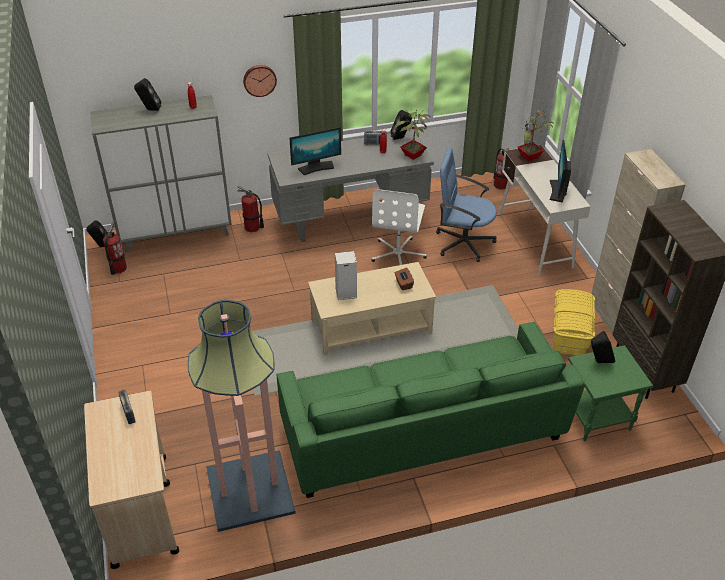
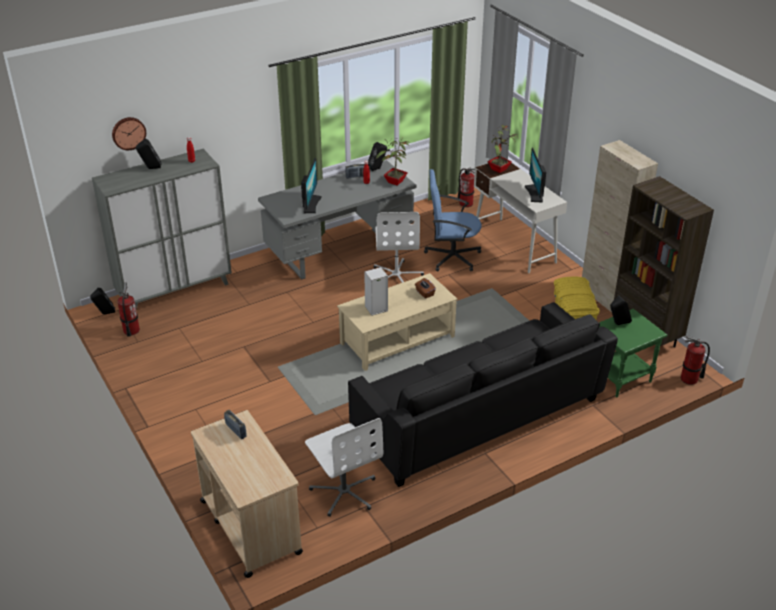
camera: 15 degrees left, 5 degrees down
(249, 491) = (344, 491): floor lamp -> white office chair
(252, 227) = (248, 274): fire extinguisher -> fire extinguisher (689, 379)
(259, 80) = (245, 129): wall clock -> wall clock (128, 133)
(316, 167) = (311, 204): monitor -> monitor turned 45 degrees counterclockwise
(421, 434) = (478, 418): green sofa -> black sofa

